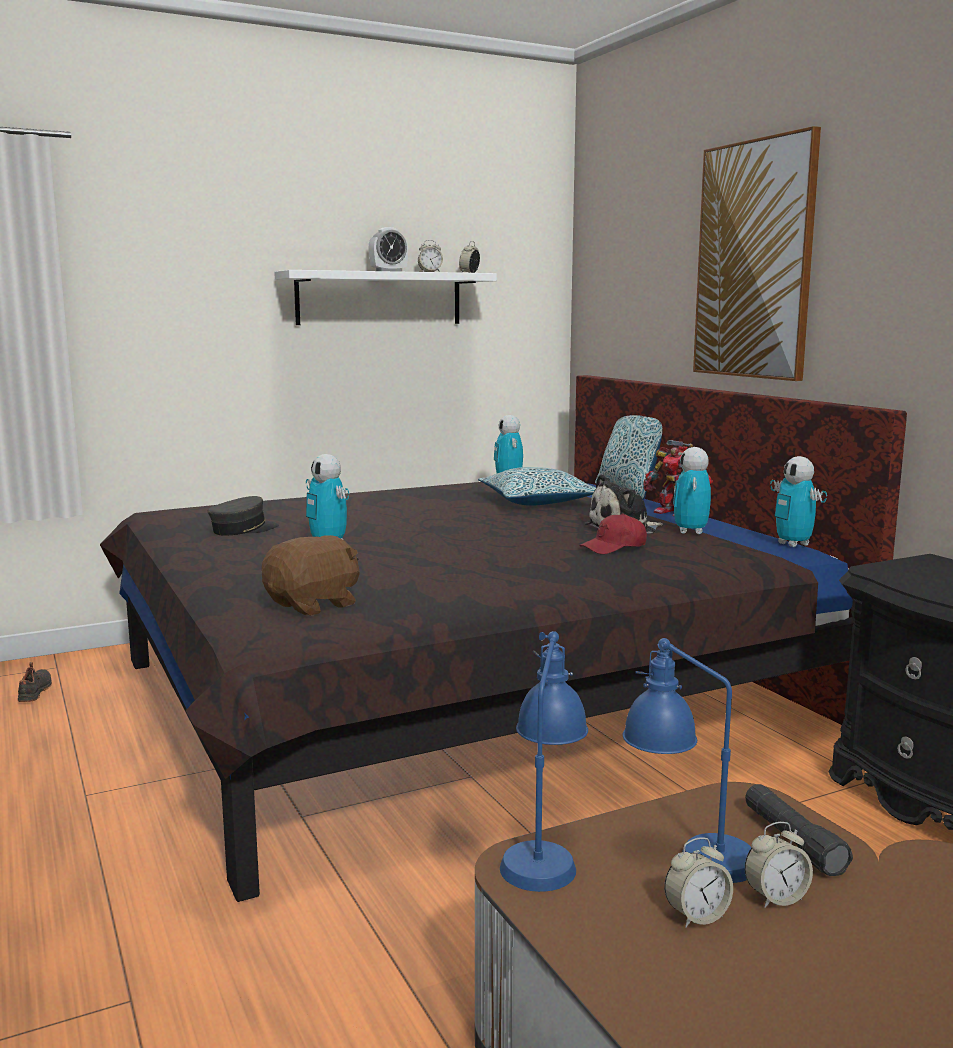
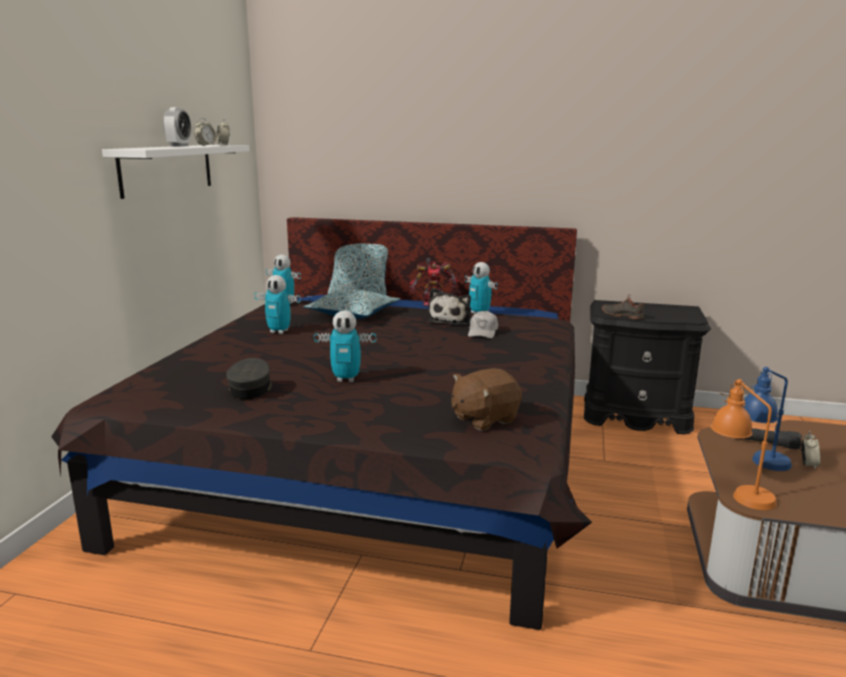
camera: 50 degrees left, 5 degrees up
(36, 691) = (53, 620): black shoe -> black shoe (622, 315)
(314, 605) = (484, 419): brown plush toy -> brown plush toy turned 120 degrees counterclockwise
(542, 851) = (737, 492): blue table lamp -> orange table lamp
(614, 547) = (483, 332): red cap -> white cap
(696, 916) = (815, 484): alarm clock -> none
(754, 260) = (451, 141): picture -> none
(793, 544) = (528, 308): toy robot -> toy robot (279, 332)

